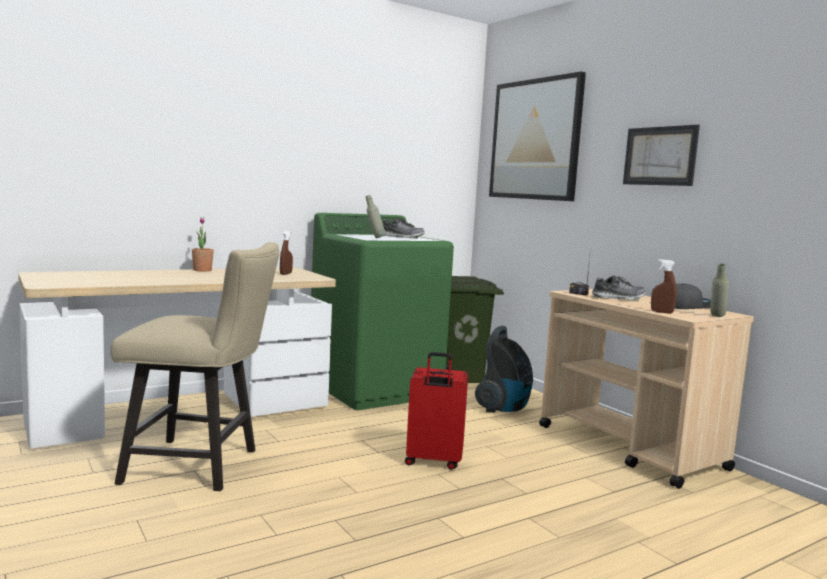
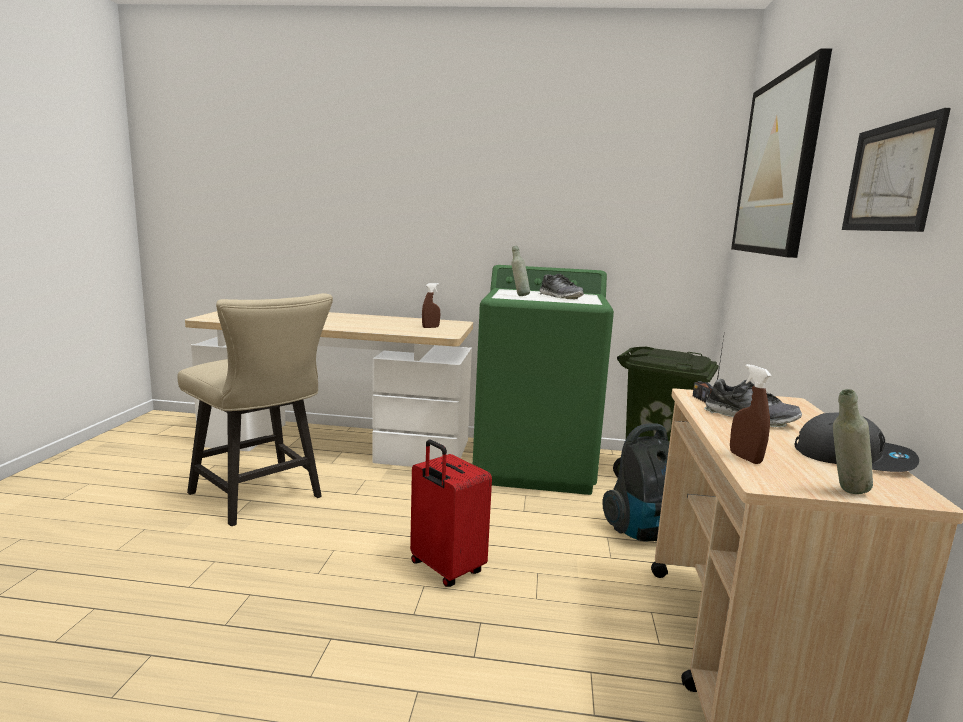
camera: 40 degrees right, 5 degrees up
(202, 270) = (371, 316): potted plant -> none

